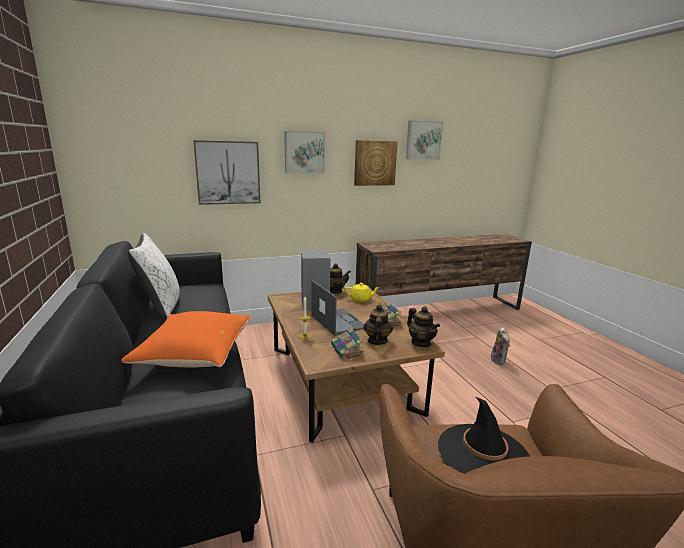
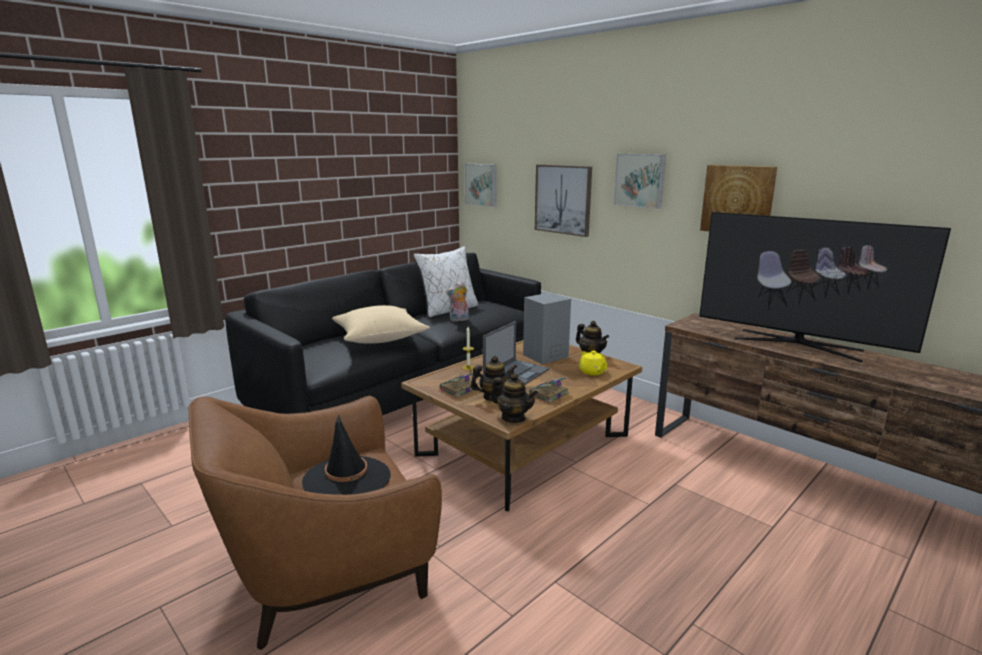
camera: 65 degrees right, 0 degrees up
(195, 355) = (380, 339): orange pillow -> beige pillow
(421, 343) = (513, 418): teapot -> teapot turned 90 degrees counterclockwise
(423, 140) = (834, 165): picture -> picture (482, 184)
(429, 242) = (797, 344): none -> television
(499, 361) = (718, 558): plush toy -> plush toy (459, 320)

